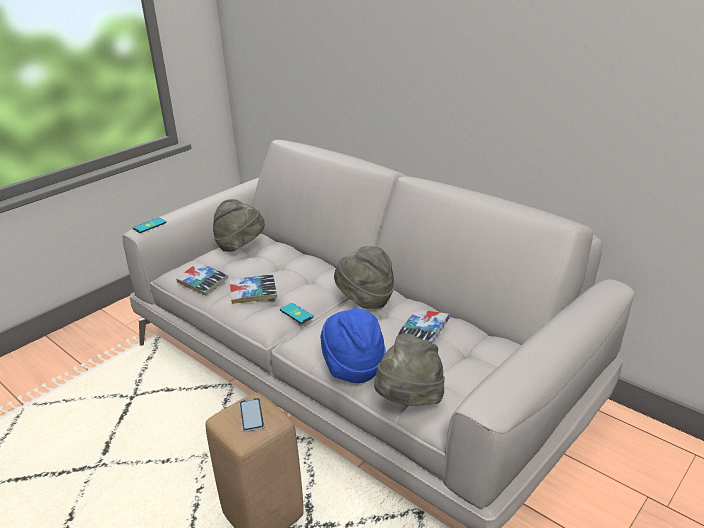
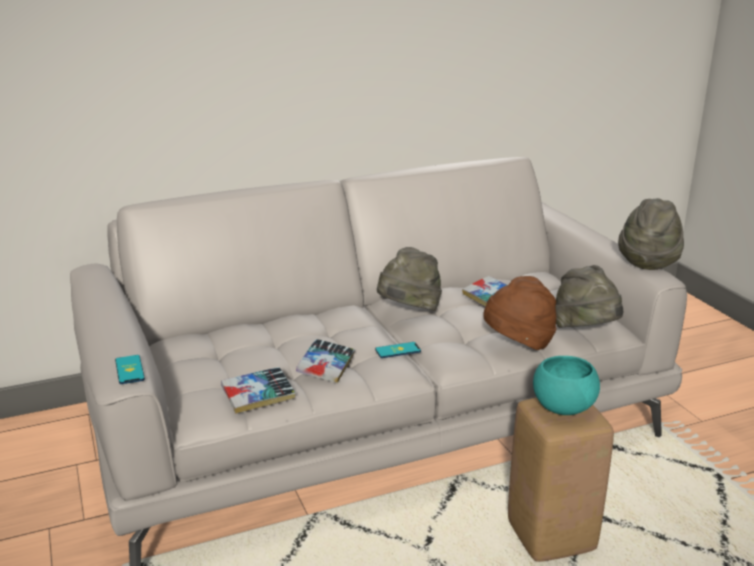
camera: 65 degrees left, 5 degrees down
(240, 246) = (198, 353): grey hat -> grey hat (648, 260)
(251, 415) = (562, 408): phone -> turquoise bowl
(353, 368) = (518, 344): blue hat -> brown hat

